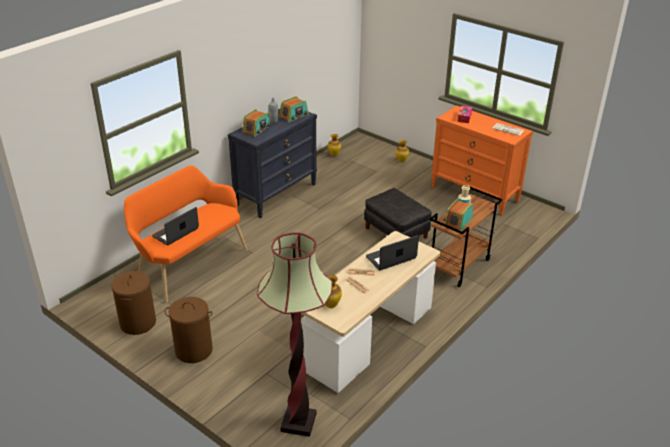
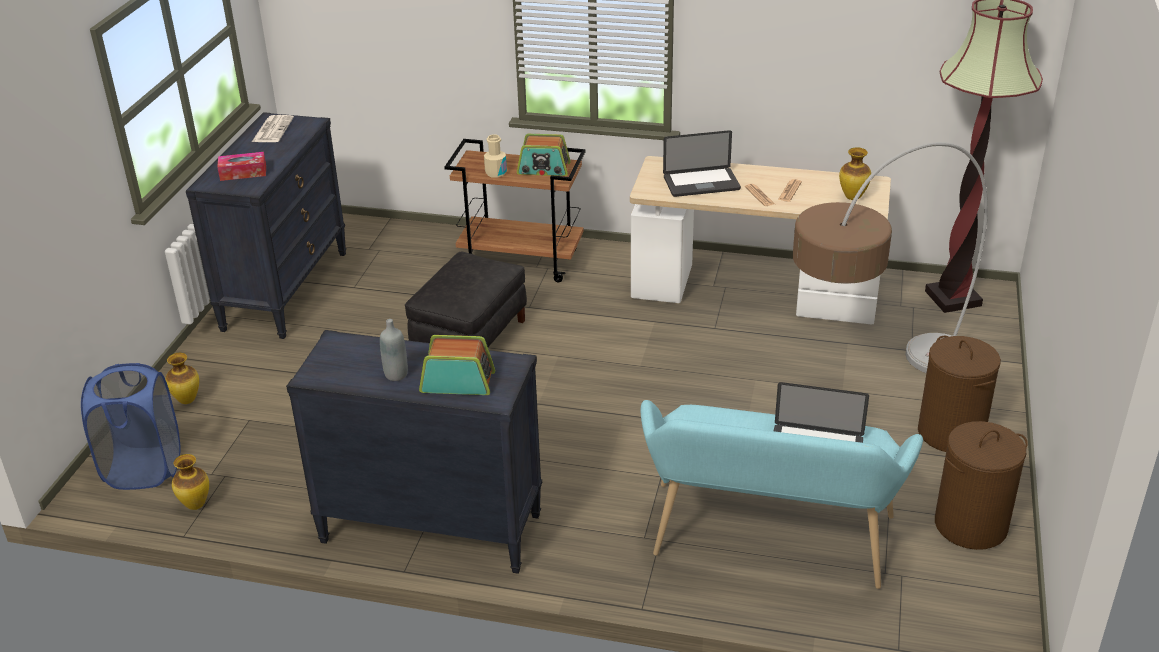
camera: 115 degrees left, 0 degrees up
(189, 264) = (768, 543): orange bench -> turquoise bench
(249, 341) = (872, 389): none -> floor lamp
(294, 116) = (352, 355): radio -> none
(364, 148) = (143, 469): none -> blue laundry basket
(391, 258) = (701, 184): laptop -> laptop turned 45 degrees counterclockwise
(475, 194) = (285, 290): orange dresser -> black dresser

